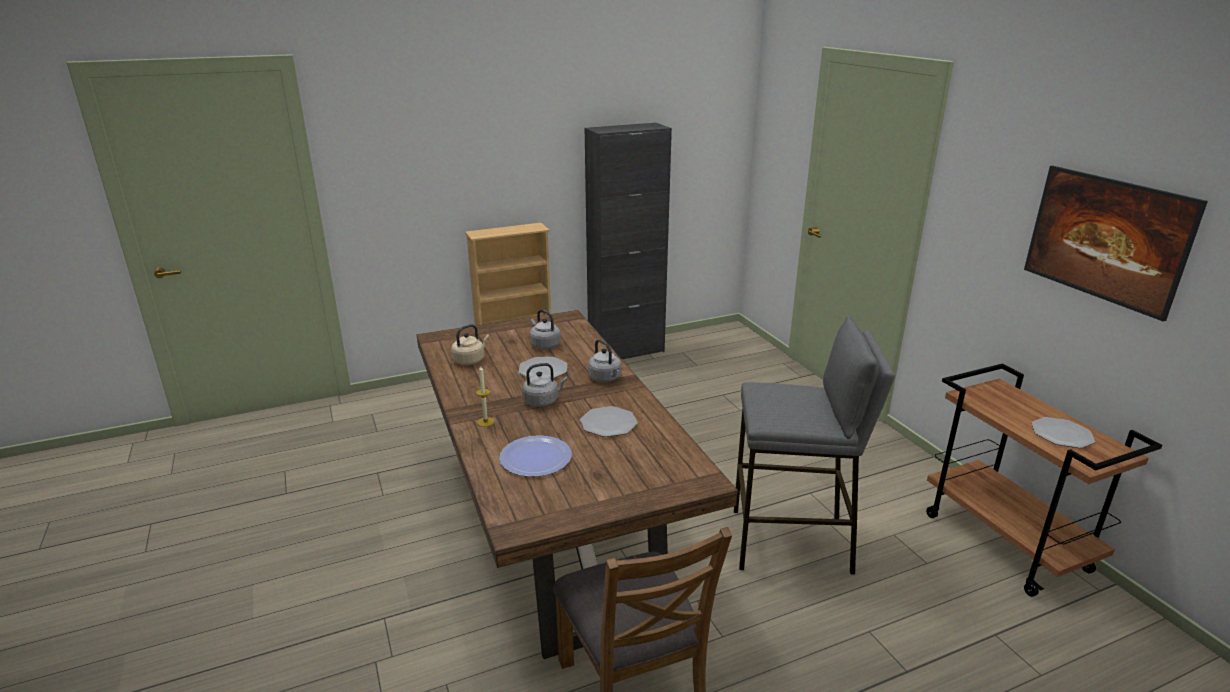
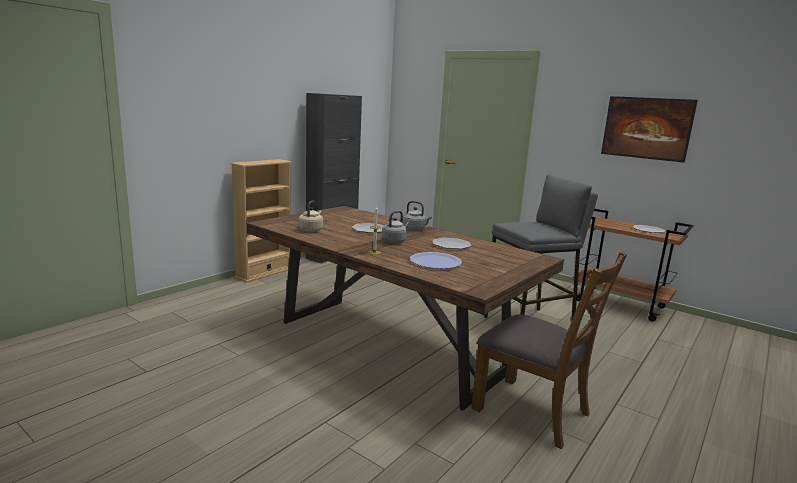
camera: 30 degrees left, 10 degrees down
(544, 345) = (350, 220): grey kettle -> none

